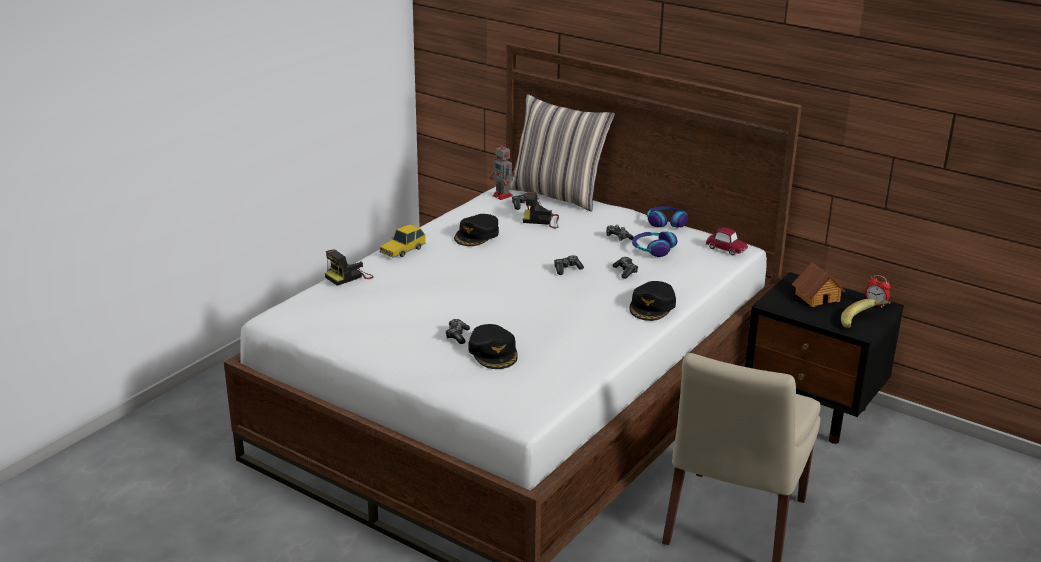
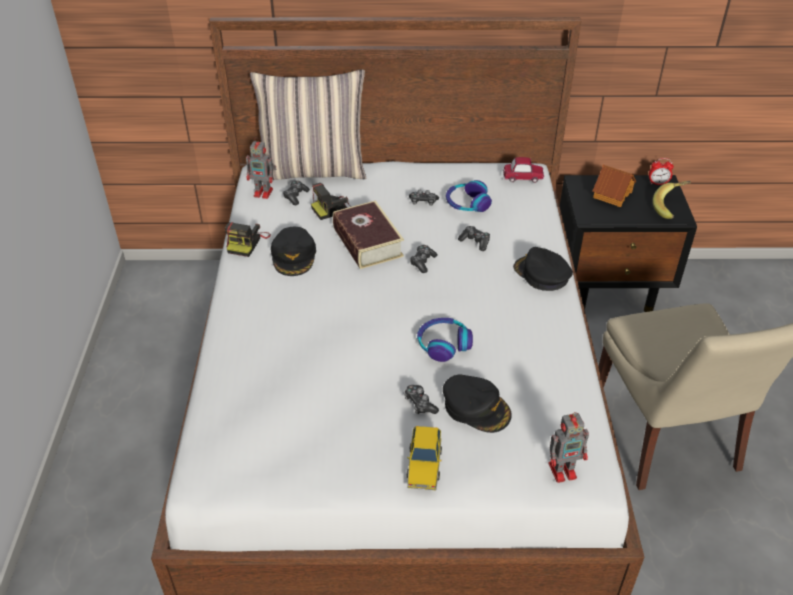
camera: 35 degrees left, 15 degrees up
(349, 277) = (222, 377): camera -> camera (247, 242)
(402, 250) = (240, 310): toy car -> toy car (424, 465)
(509, 404) = (564, 470): none -> toy robot
(540, 245) = (367, 242): none -> book
(652, 306) = (541, 274): black cap -> black cap turned 150 degrees clockwise
(666, 222) = (442, 165): headphones -> headphones (443, 344)

